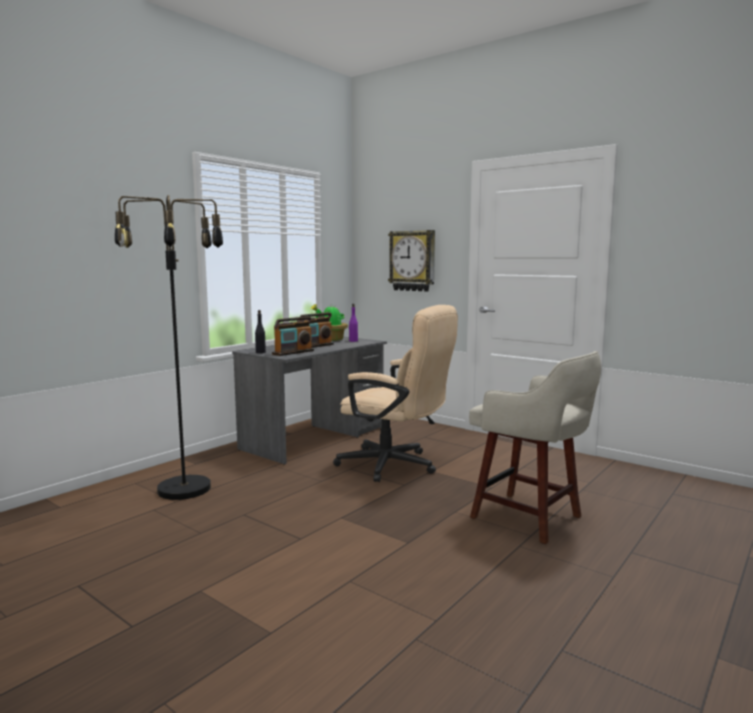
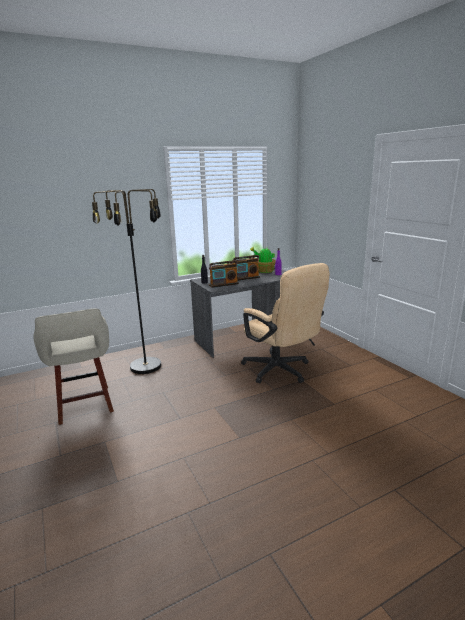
camera: 25 degrees right, 10 degrees up
(412, 261) = (332, 214): wall clock -> none
(530, 519) = (339, 439): beige stool -> beige stool (84, 406)

